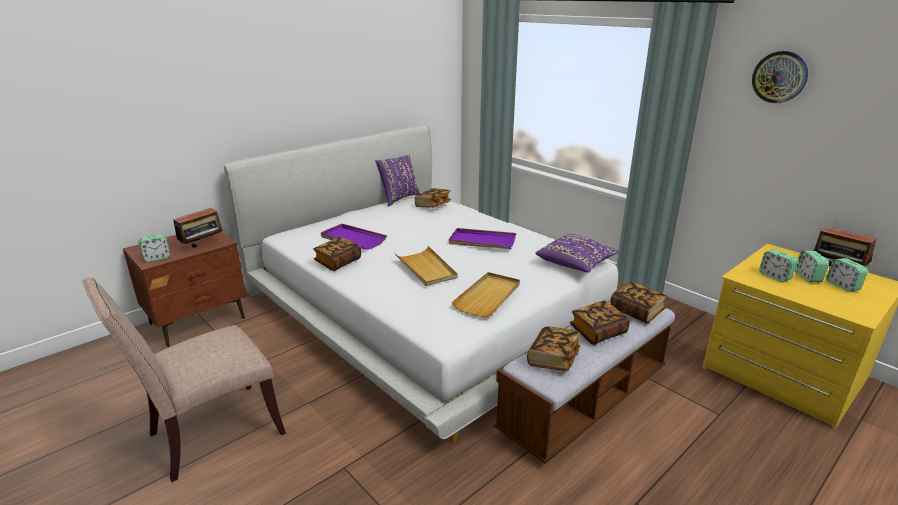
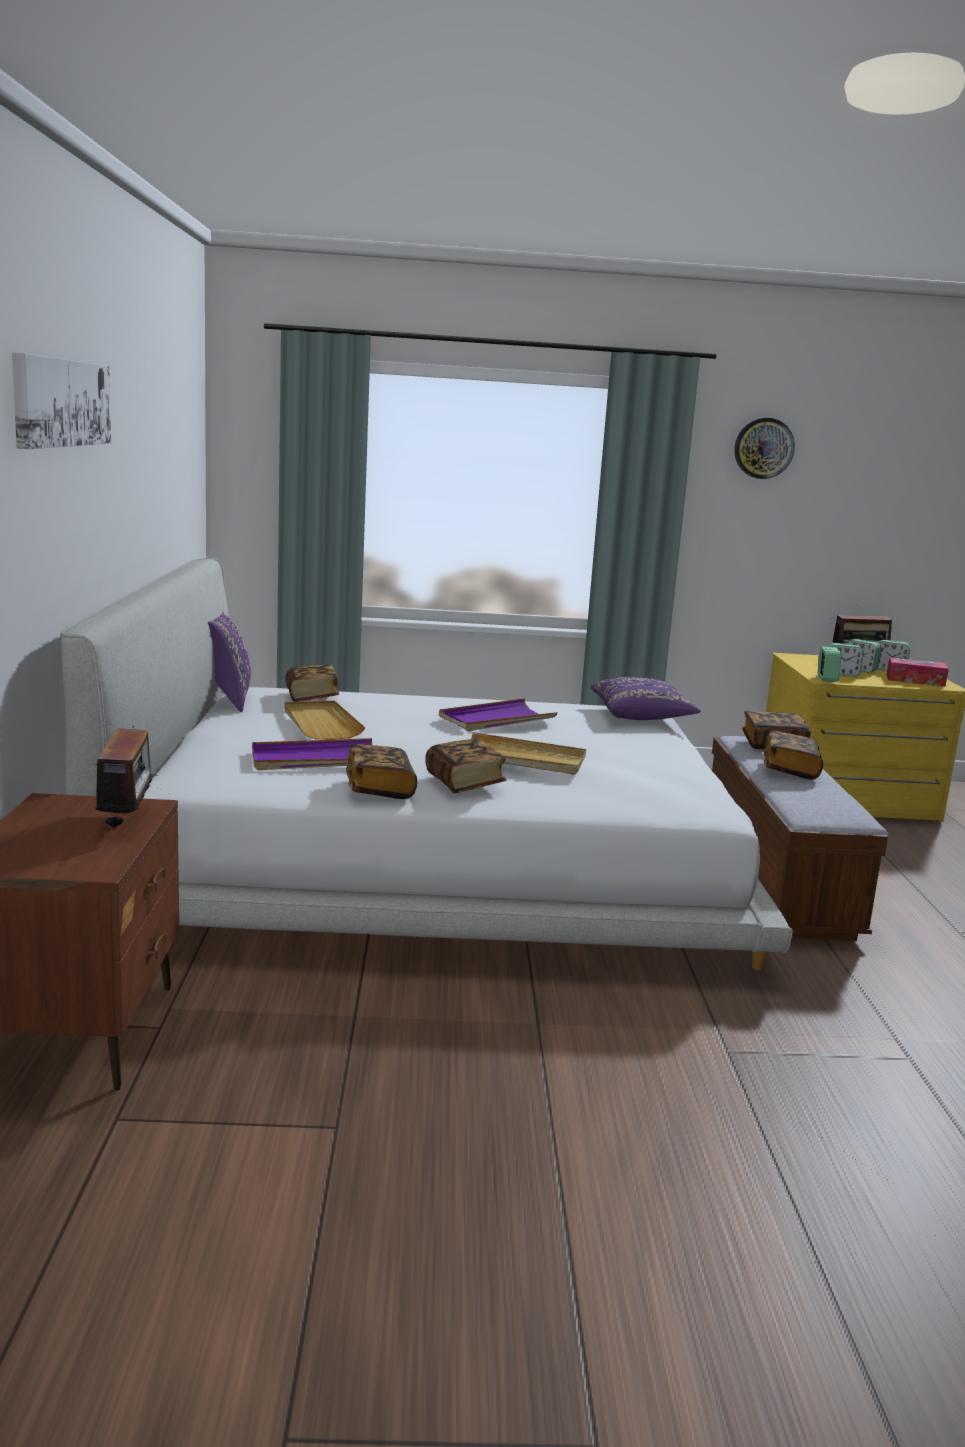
camera: 50 degrees left, 10 degrees down
(157, 258) = (87, 860): alarm clock -> alarm clock (827, 679)
(210, 434) = (502, 1128): beige chair -> none
(246, 61) = (61, 402): none -> picture
(488, 296) = (659, 764): beige tray -> beige tray (320, 724)
(553, 359) = (817, 801): book -> book (465, 783)
(839, 302) = (915, 680): none -> tissue box

